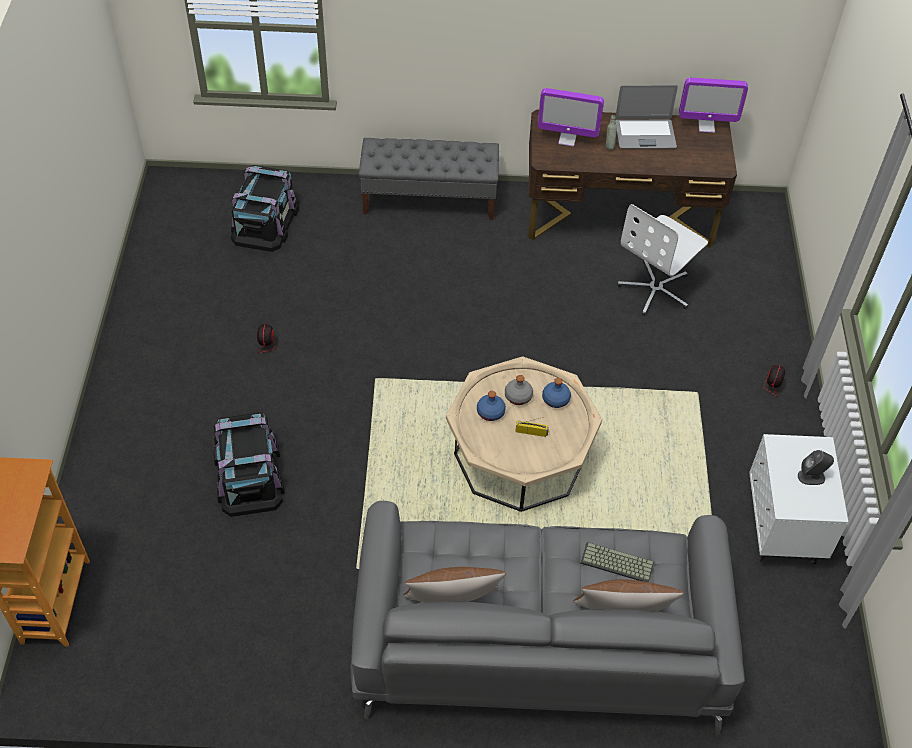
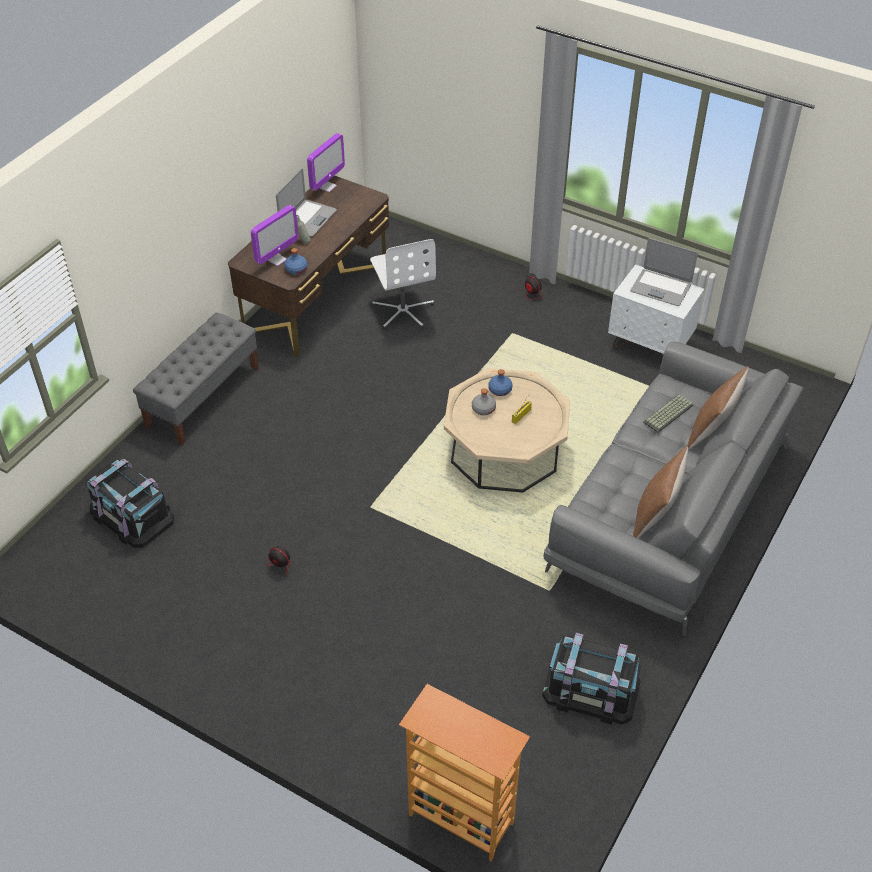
camera: 60 degrees left, 5 degrees down
(248, 475) = (413, 629): black storage box -> black storage box (590, 690)
(490, 412) = (487, 430): blue bottle -> blue bottle (296, 269)
(811, 477) = (661, 288): grey speaker -> laptop

